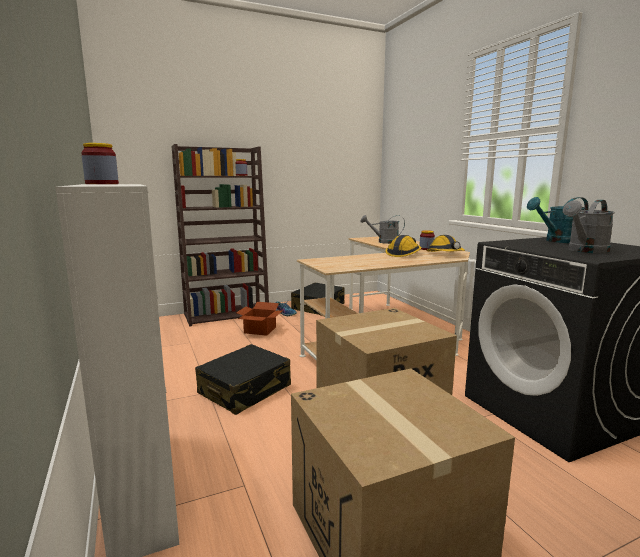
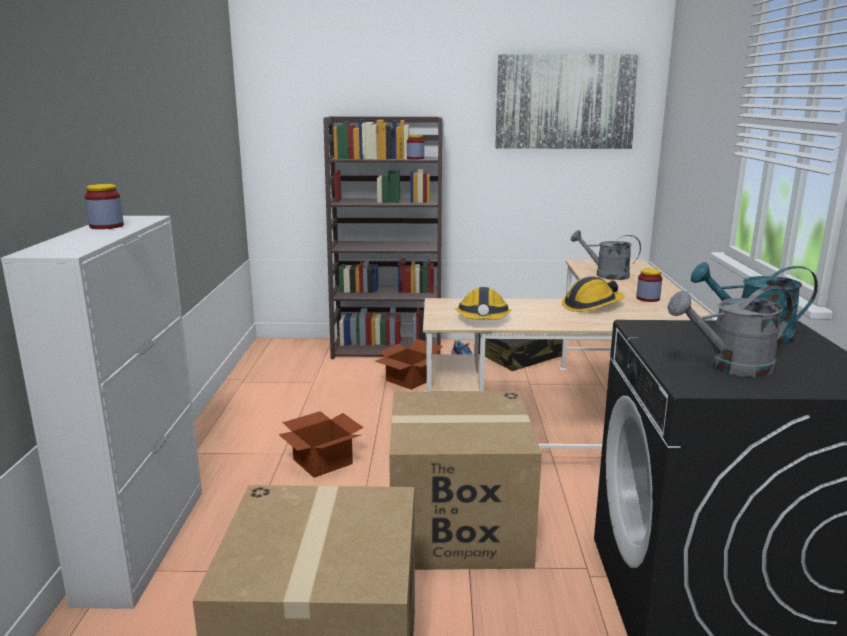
camera: 25 degrees right, 5 degrees up
(245, 390) = (323, 461): black suitcase -> cardboard box
(328, 142) = (565, 102): none -> picture
(445, 254) = (658, 314): hard hat -> hard hat (483, 319)

